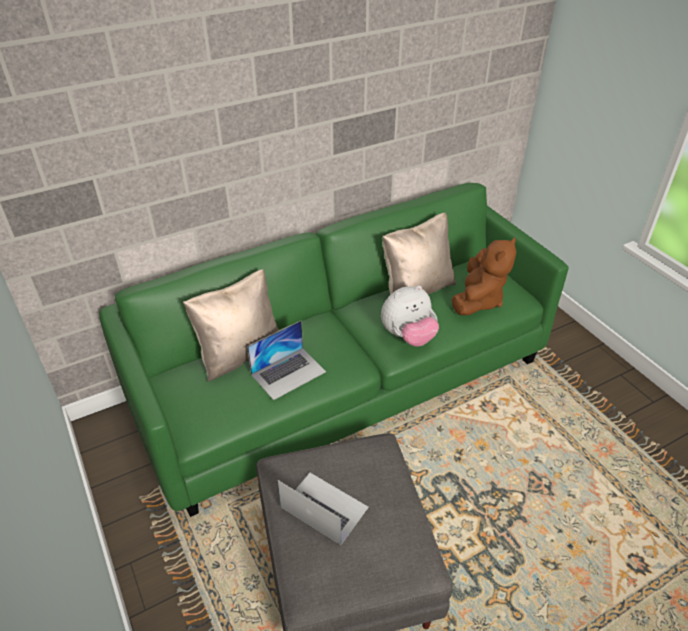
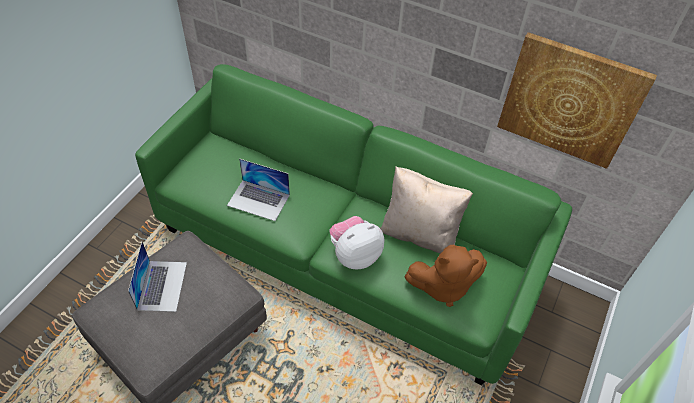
camera: 55 degrees right, 10 degrees up
(240, 354) = (259, 164): beige pillow -> none
(408, 337) = (355, 255): plush toy -> plush toy turned 120 degrees clockwise
(447, 101) = (570, 101): none -> picture

